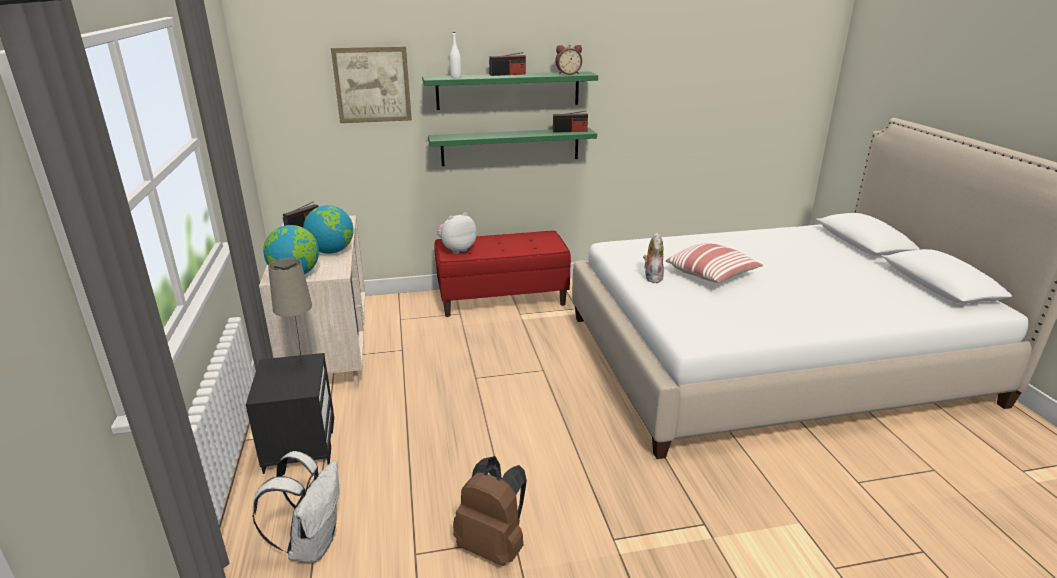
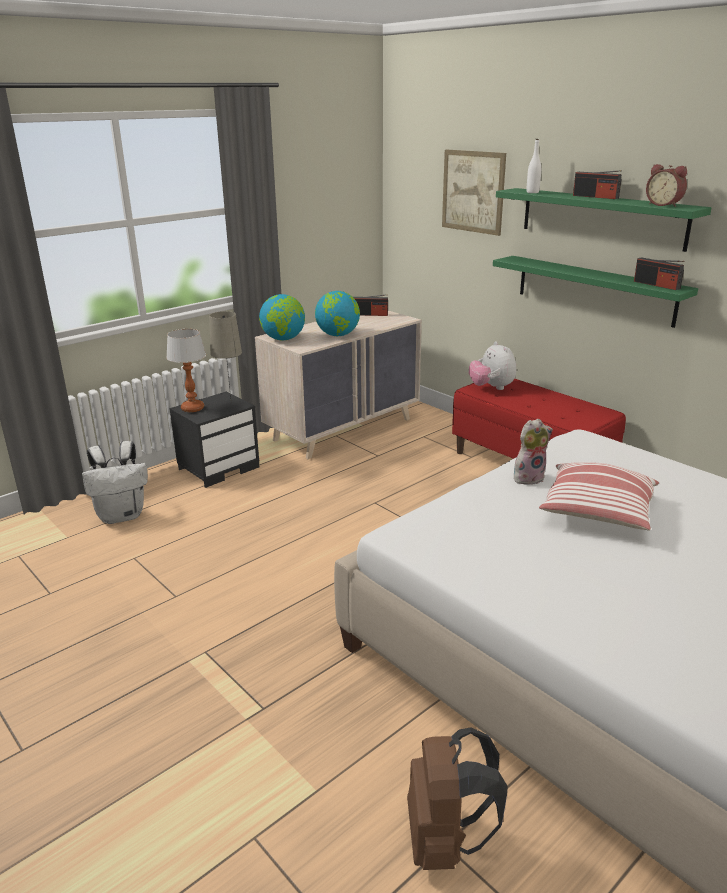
camera: 60 degrees right, 0 degrees up
(272, 389) = (192, 408): none -> table lamp
(457, 249) = (491, 388): plush toy -> plush toy turned 135 degrees counterclockwise
(494, 545) = (161, 589): brown backpack -> brown backpack (446, 839)

